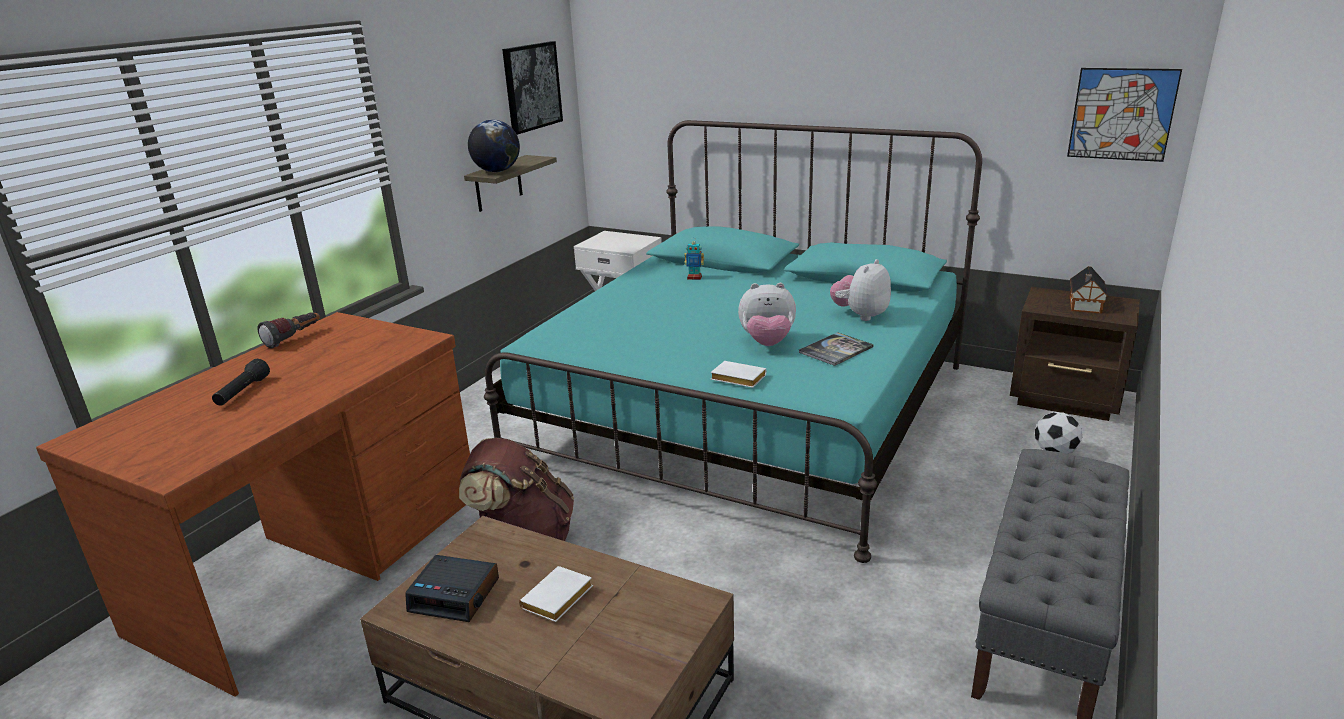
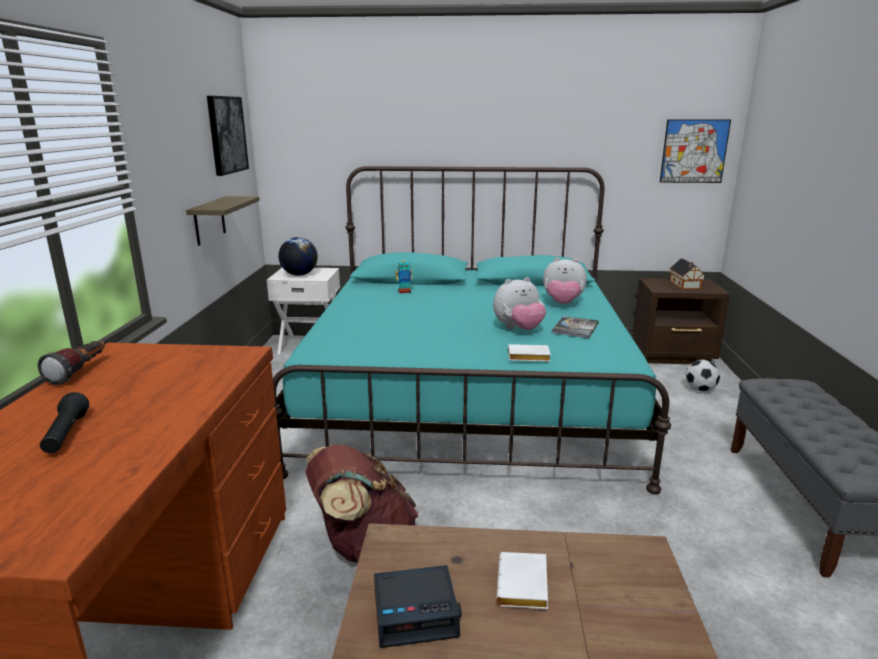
camera: 25 degrees left, 5 degrees down
(497, 171) = (217, 206): globe -> globe (299, 274)
(860, 315) = (562, 304): plush toy -> plush toy turned 90 degrees counterclockwise

